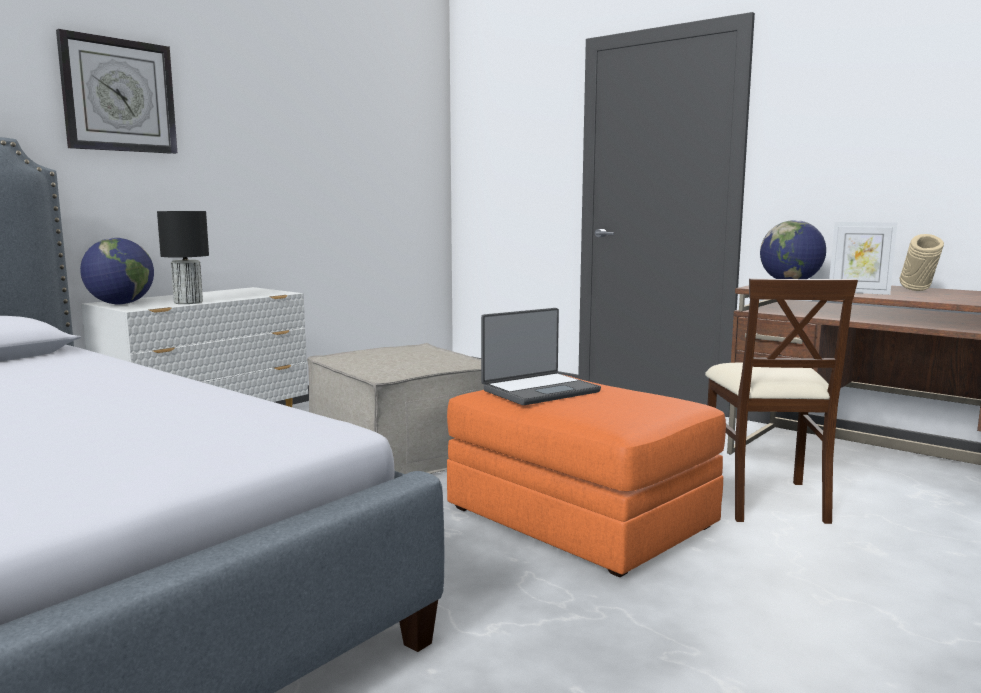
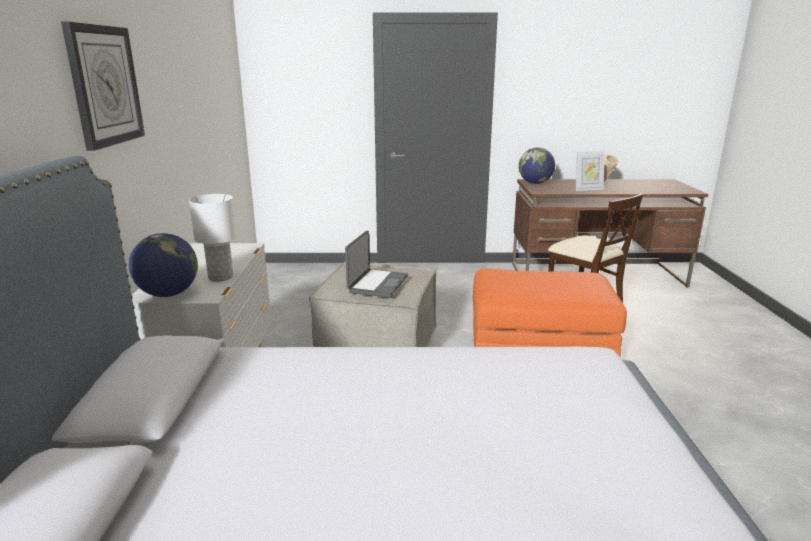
camera: 40 degrees left, 10 degrees up
(189, 302) = (221, 277): black table lamp -> white table lamp
(539, 390) = (520, 286): laptop -> laptop (377, 284)

